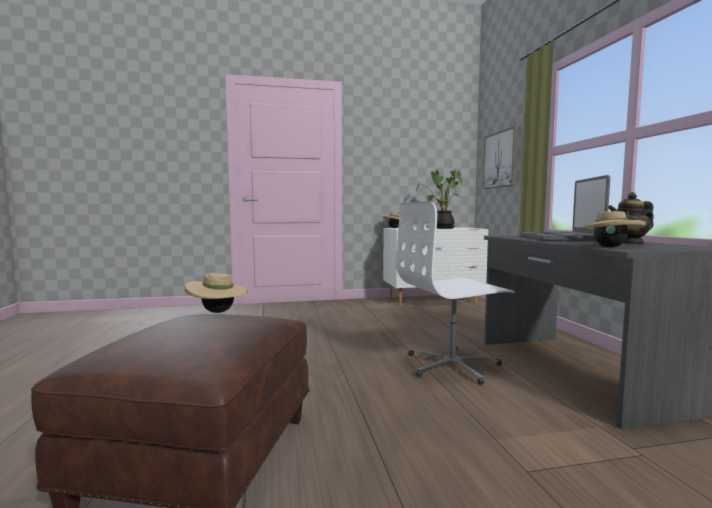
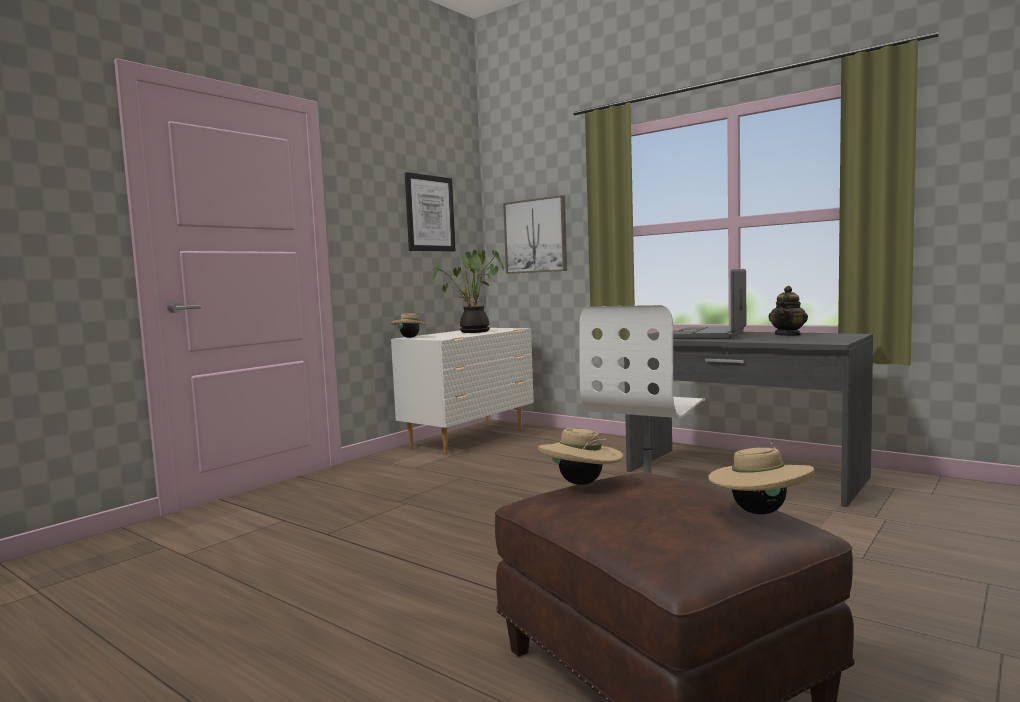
camera: 40 degrees left, 0 degrees up
(426, 147) = (429, 213): none -> picture
(560, 238) = (709, 335): laptop -> laptop turned 60 degrees clockwise
(610, 247) = (808, 341): beige hat -> beige hat (759, 512)

